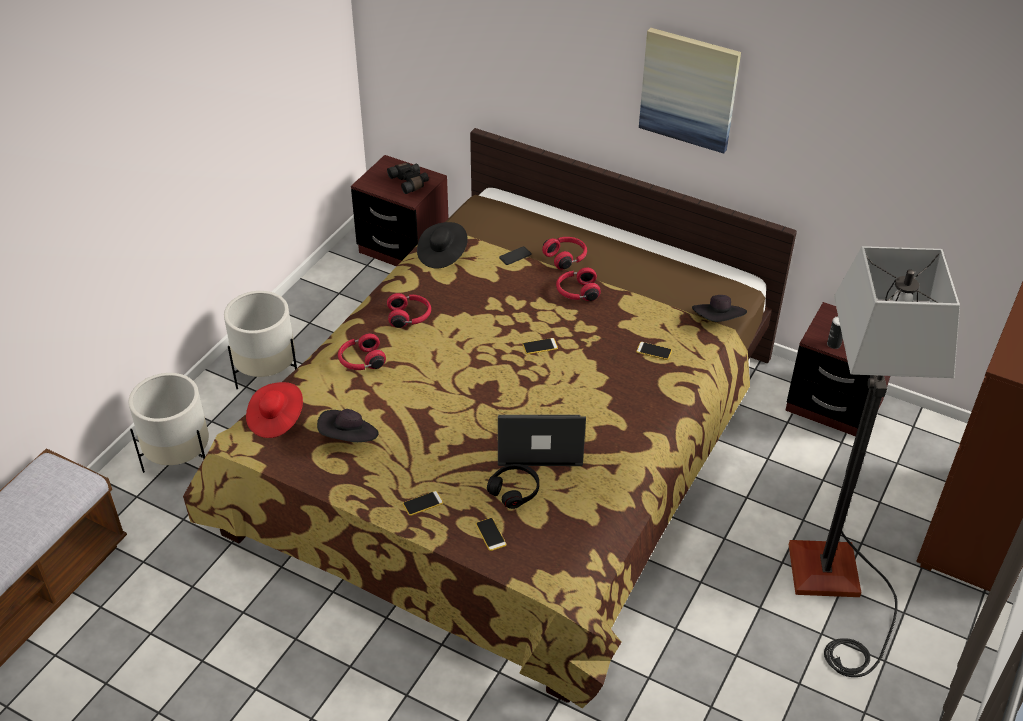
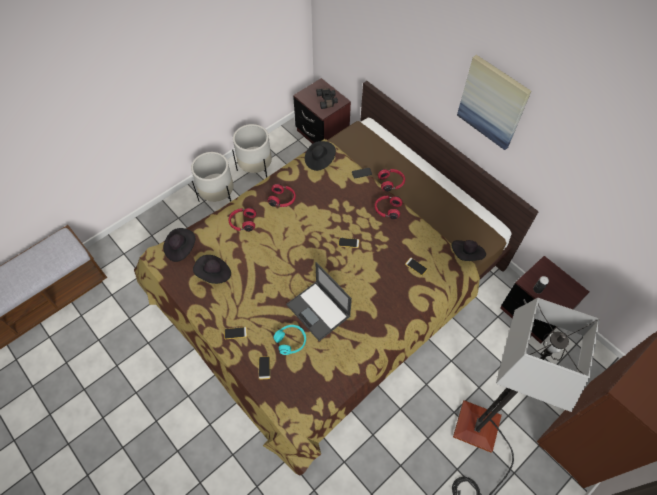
camera: 20 degrees right, 15 degrees up
(179, 458) = (153, 236): white planter -> white planter (256, 168)
(276, 419) = (180, 249): red hat -> black hat
(514, 490) = (291, 341): black headphones -> turquoise headphones
(538, 441) = (319, 311): laptop -> laptop turned 150 degrees counterclockwise

